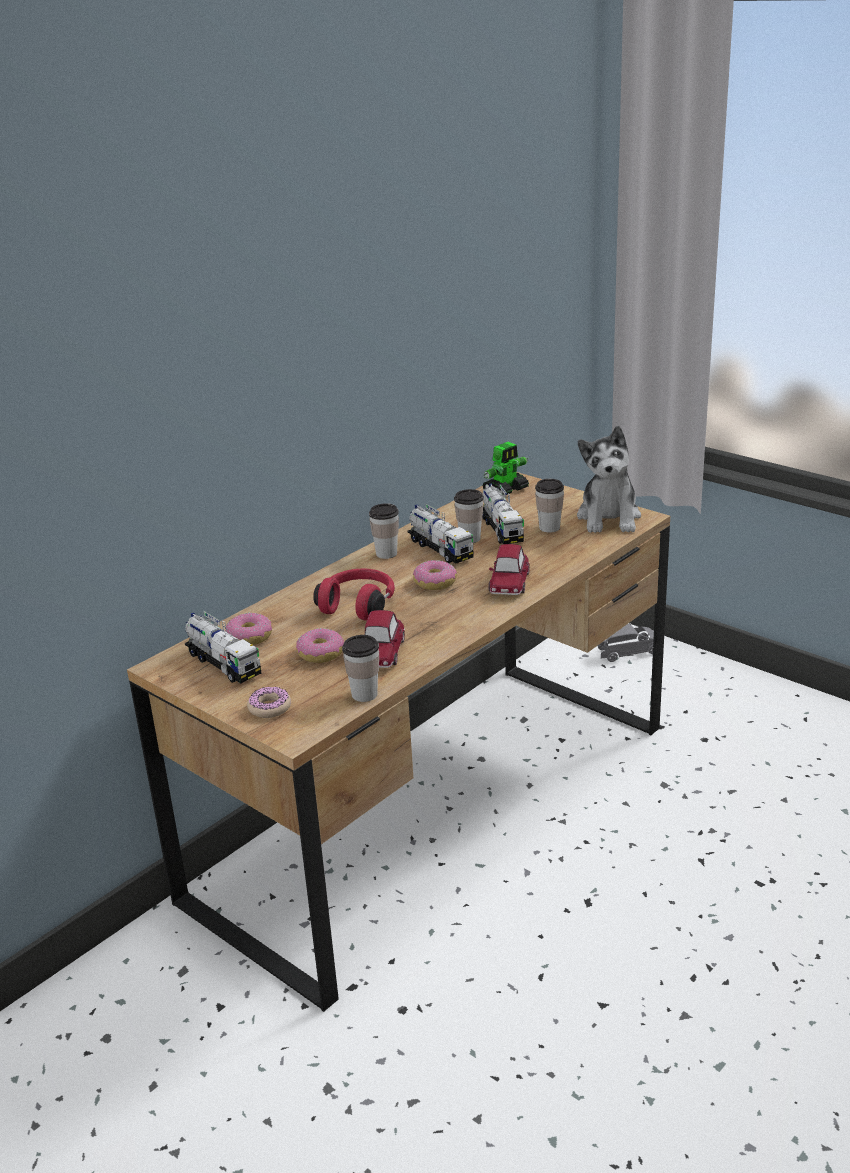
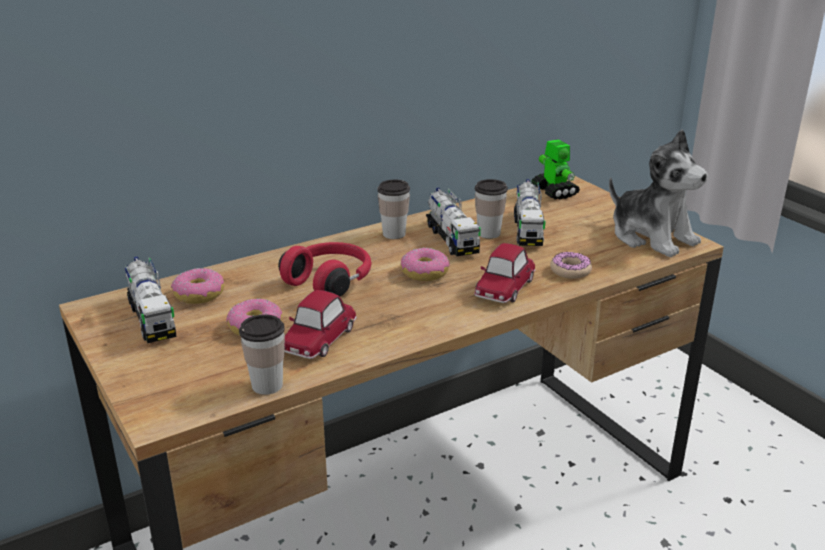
camera: 15 degrees right, 0 degrees up
(269, 708) = (158, 378): donut -> donut (570, 271)
(506, 490) = (554, 191): toy robot -> toy robot turned 90 degrees counterclockwise
(549, 528) = (580, 236): cup -> none
(609, 517) = (652, 237): plush toy -> plush toy turned 60 degrees counterclockwise
(626, 651) = (673, 383): grey toy car -> none

